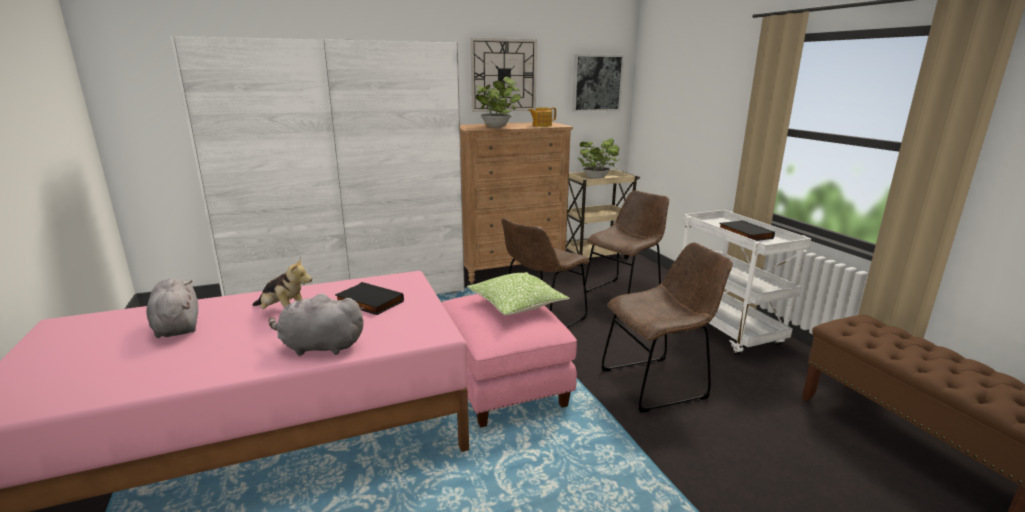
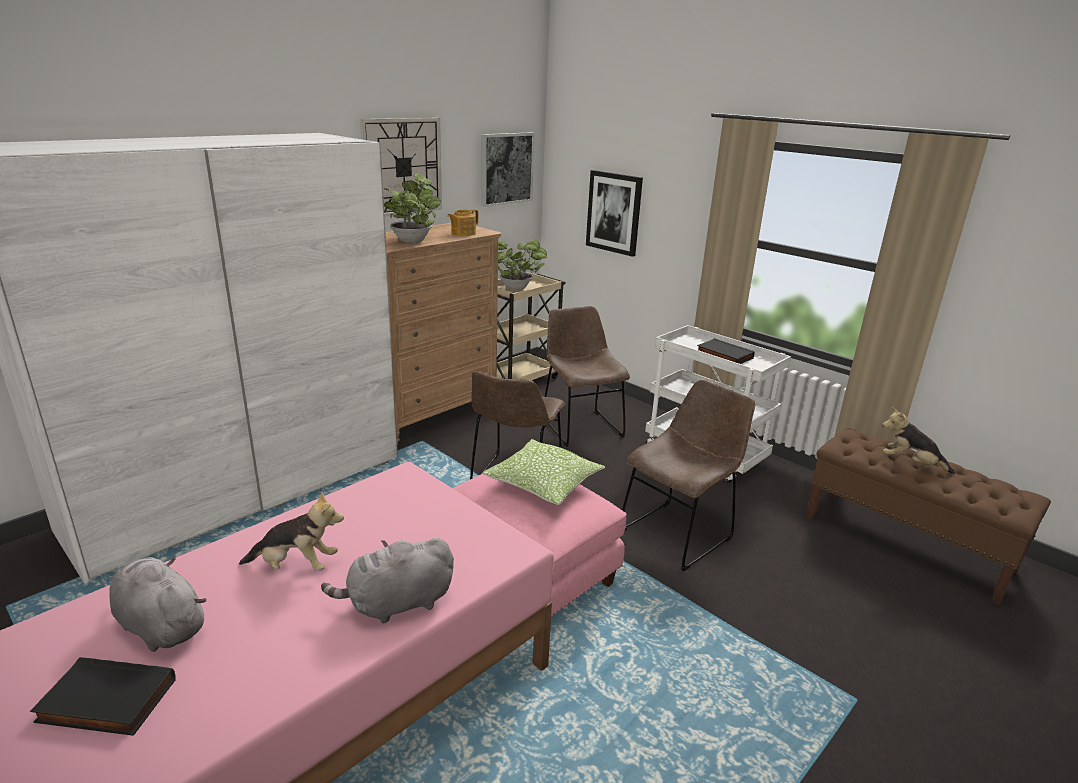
camera: 25 degrees left, 5 degrees up
(368, 302) = (392, 524): black book -> black book (105, 702)
(624, 292) = (580, 426): brown chair -> brown chair turned 45 degrees counterclockwise
(680, 116) = (614, 212): none -> picture
(919, 353) = (910, 463): none -> plush toy

